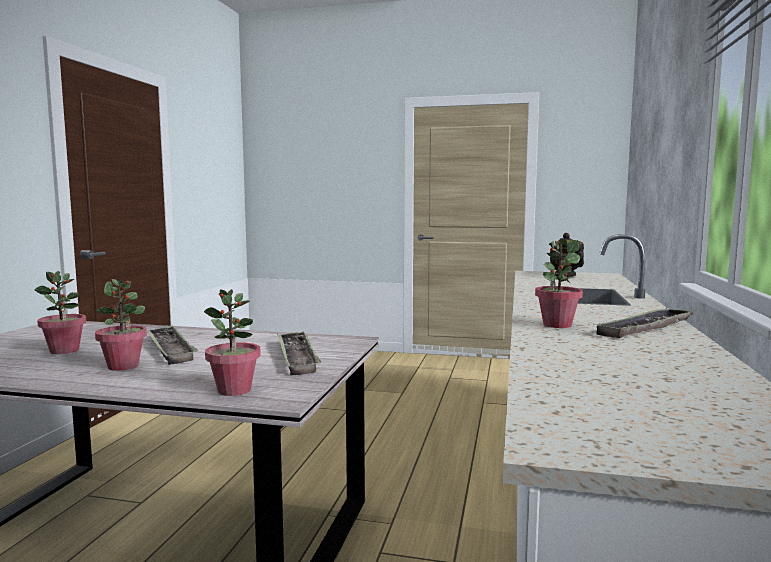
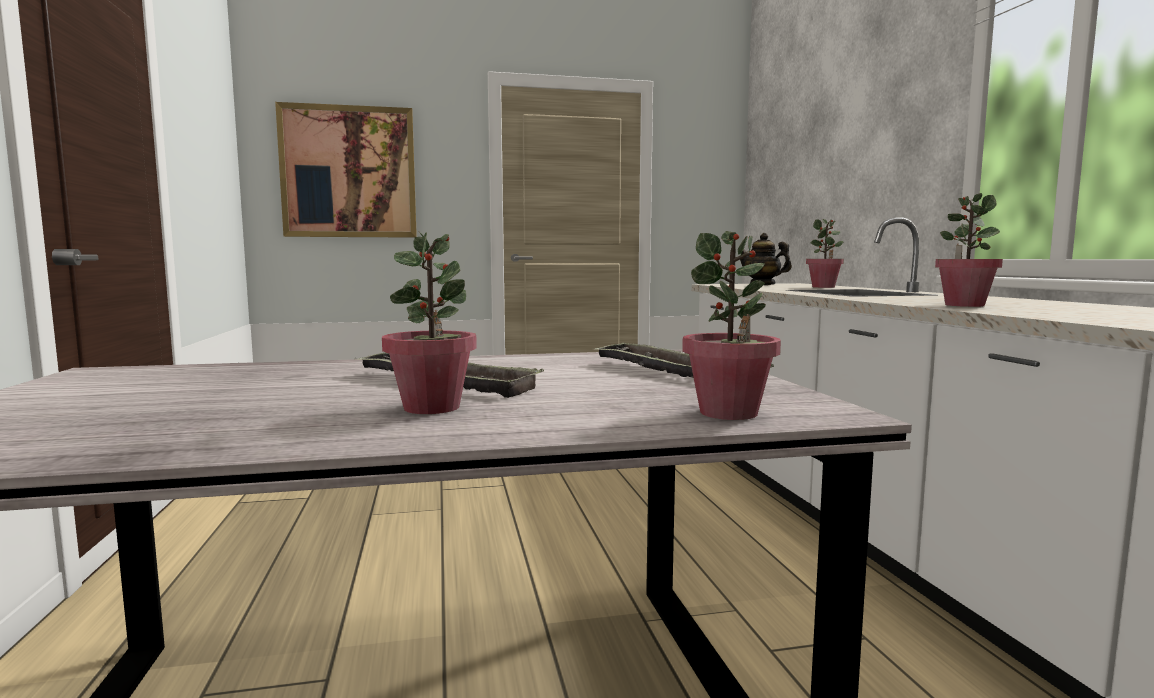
camera: 25 degrees left, 0 degrees up
(64, 351) = (234, 401): potted plant -> potted plant (823, 287)
(308, 176) = (349, 172): none -> picture
(645, 329) = (1049, 303): tray -> none

